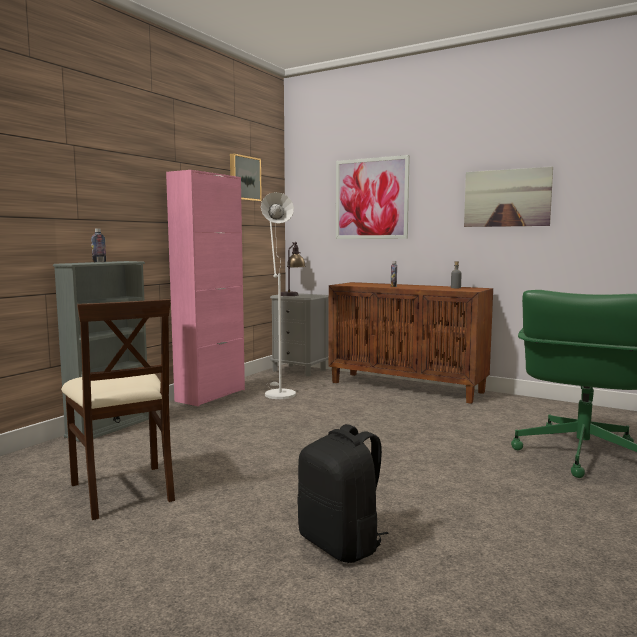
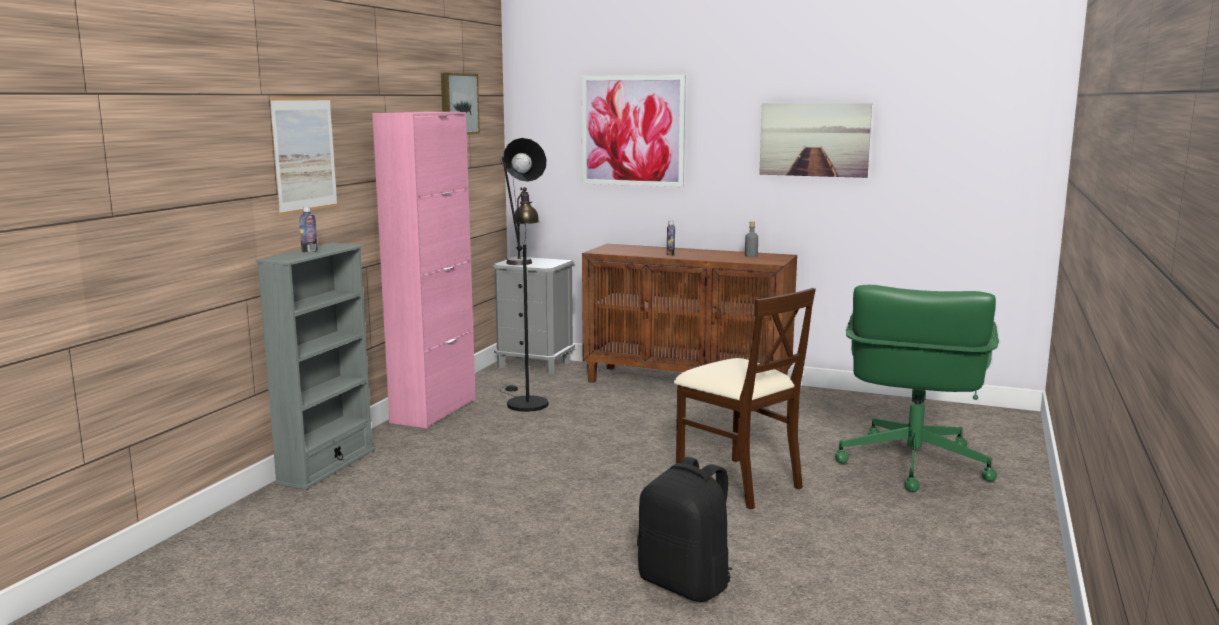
camera: 10 degrees left, 5 degrees up
(104, 193) = (304, 154): none -> picture
(123, 490) = (405, 547): beige chair -> beige chair (738, 483)
(278, 393) = (523, 402): white floor lamp -> black floor lamp

